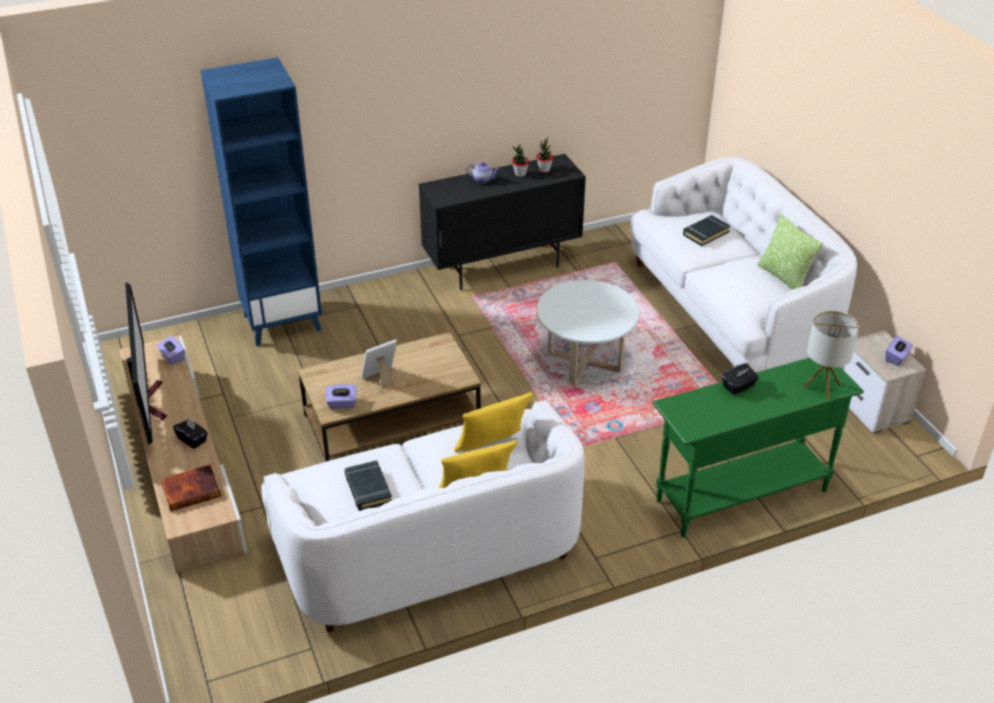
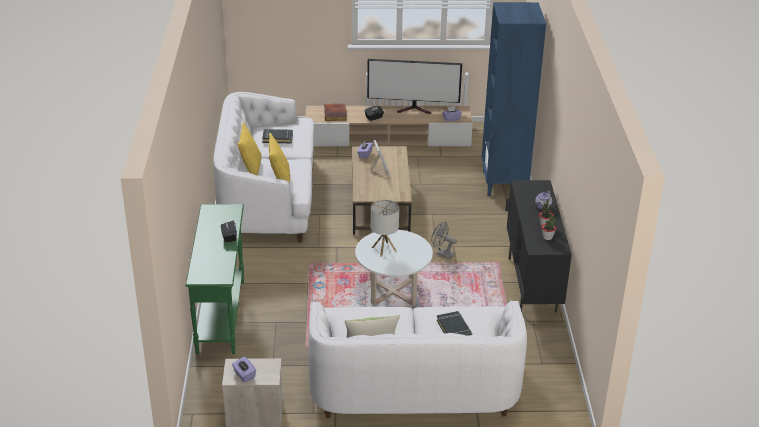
camera: 110 degrees right, 5 degrees down
(479, 341) = (441, 253): none -> grey fan
(821, 386) = (203, 268): table lamp -> table lamp (384, 249)

